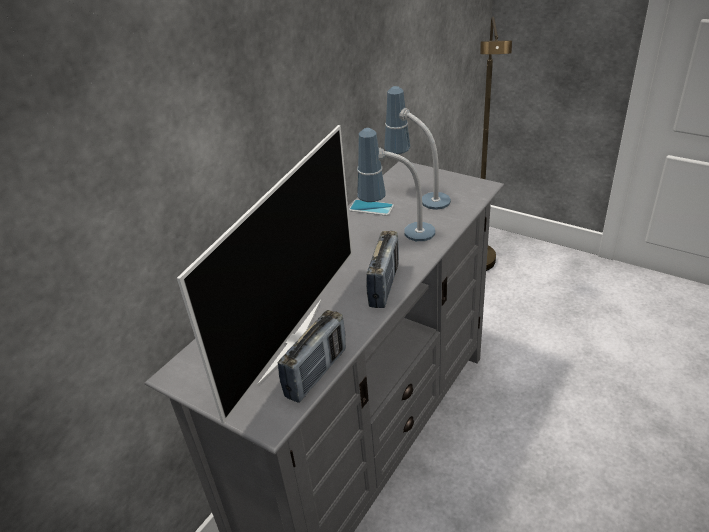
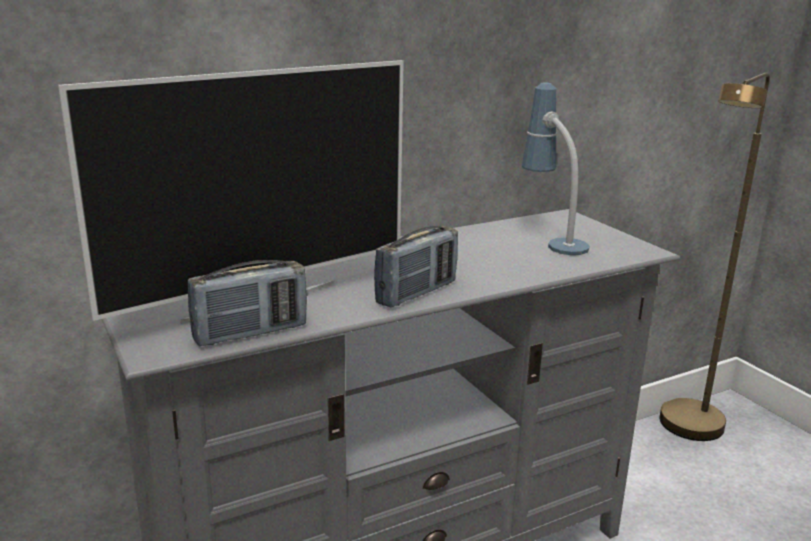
camera: 25 degrees right, 15 degrees down
(371, 208) = (483, 234): phone -> none
(398, 236) = (485, 261): table lamp -> none

